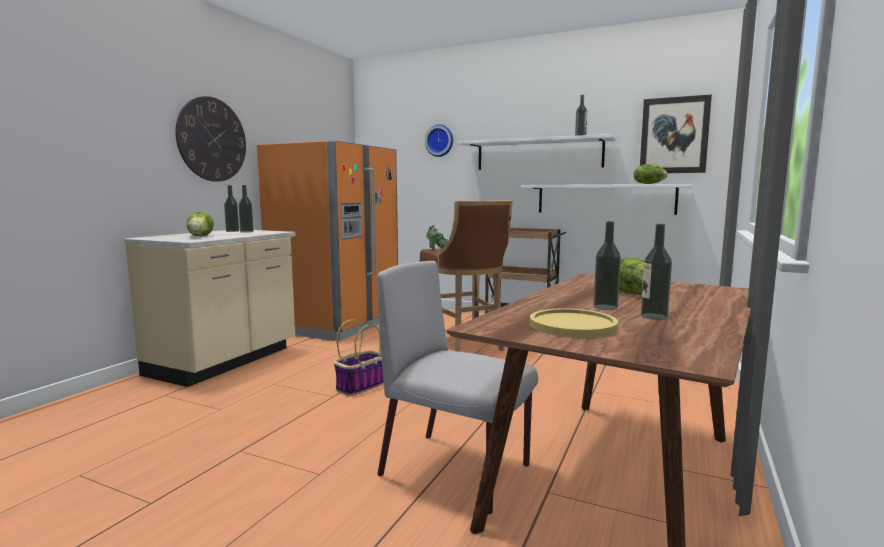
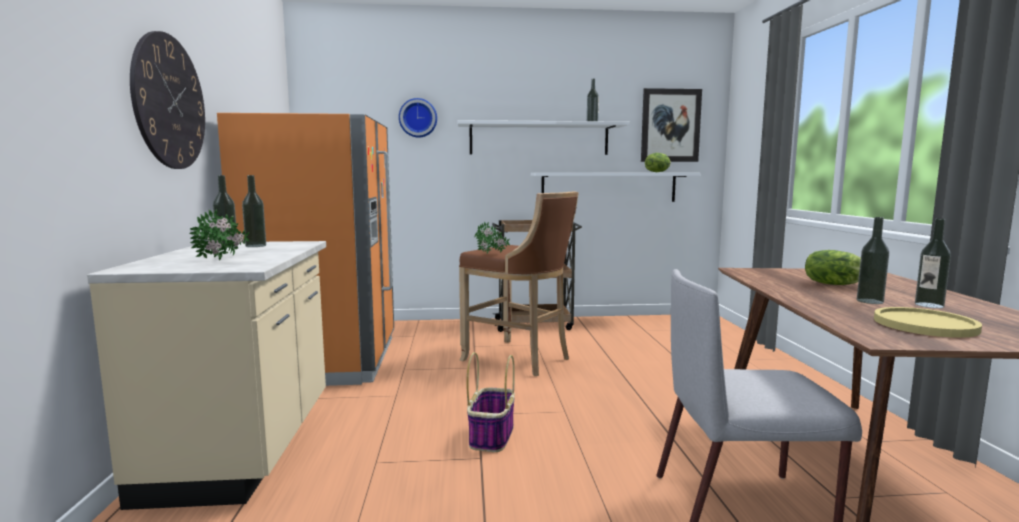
camera: 30 degrees left, 0 degrees up
(201, 236) = (224, 259): lettuce -> potted plant

